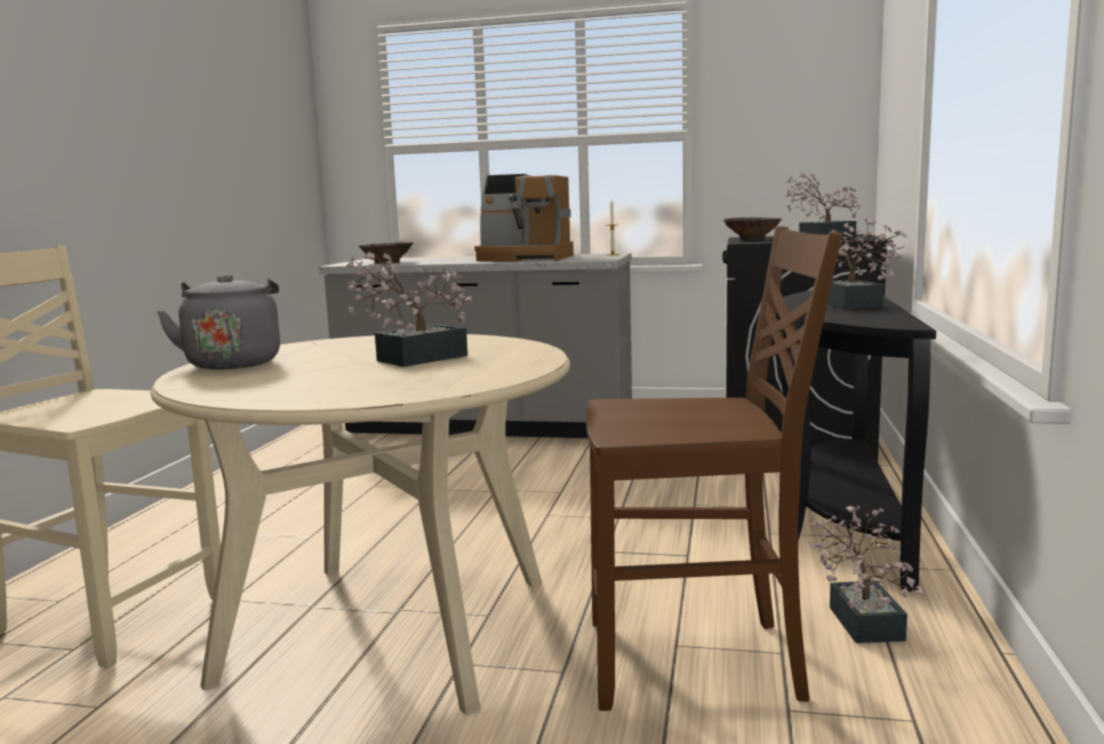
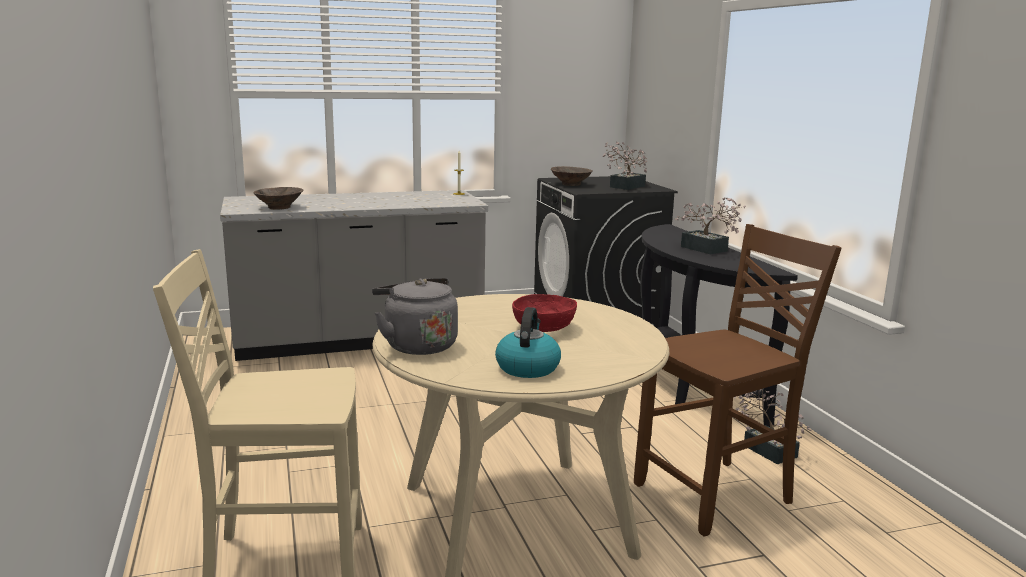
camera: 30 degrees left, 5 degrees up
(281, 387) = (527, 367): none -> kettle
(412, 359) = (543, 328): potted plant -> red bowl
(525, 258) = (398, 200): coffee machine -> none

